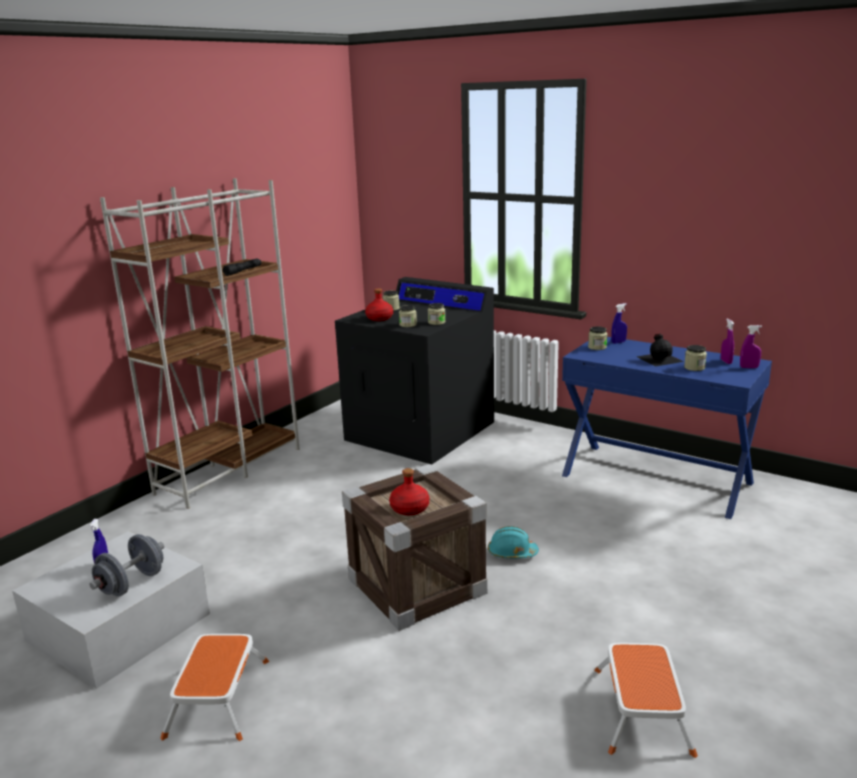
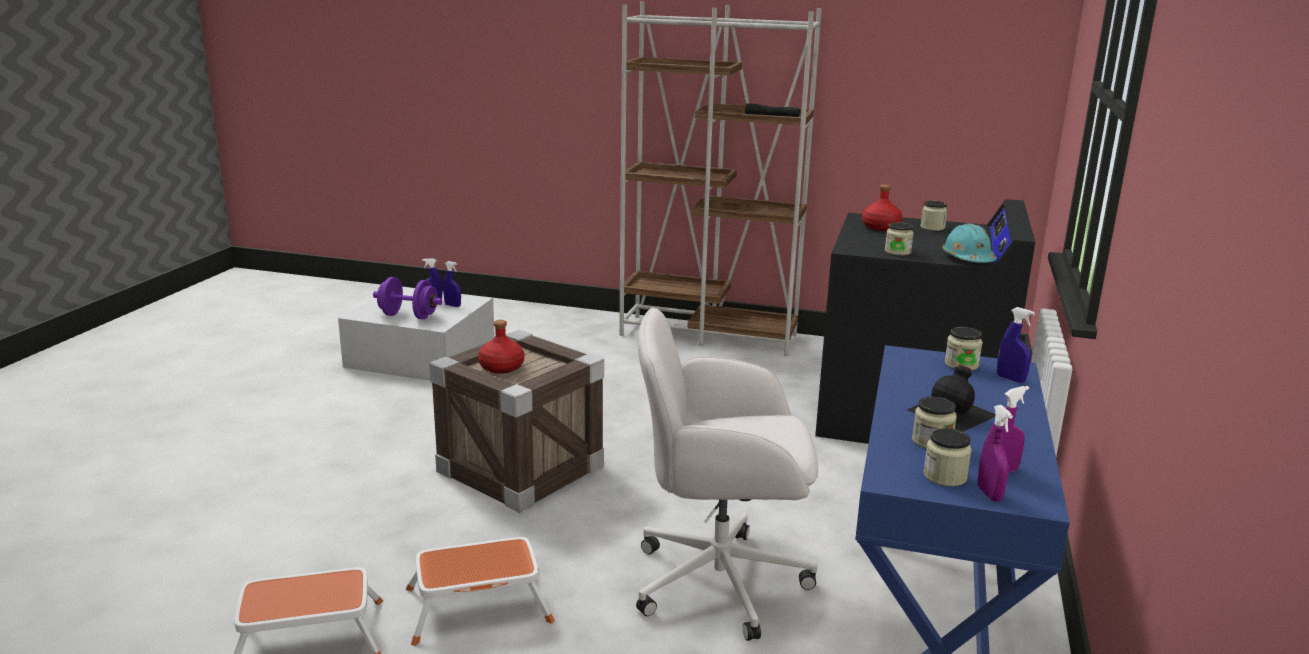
camera: 70 degrees right, 0 degrees up
(128, 555) = (452, 305): none -> blue spray bottle
(132, 584) = (408, 316): grey dumbbell -> purple dumbbell
(219, 697) = (332, 411): orange step ladder -> orange step ladder (478, 606)
(408, 325) = (869, 241): jar -> jar (944, 476)
(512, 553) = (616, 519): turquoise hard hat -> turquoise hard hat (968, 259)
(598, 528) = (719, 582): none -> white office chair

